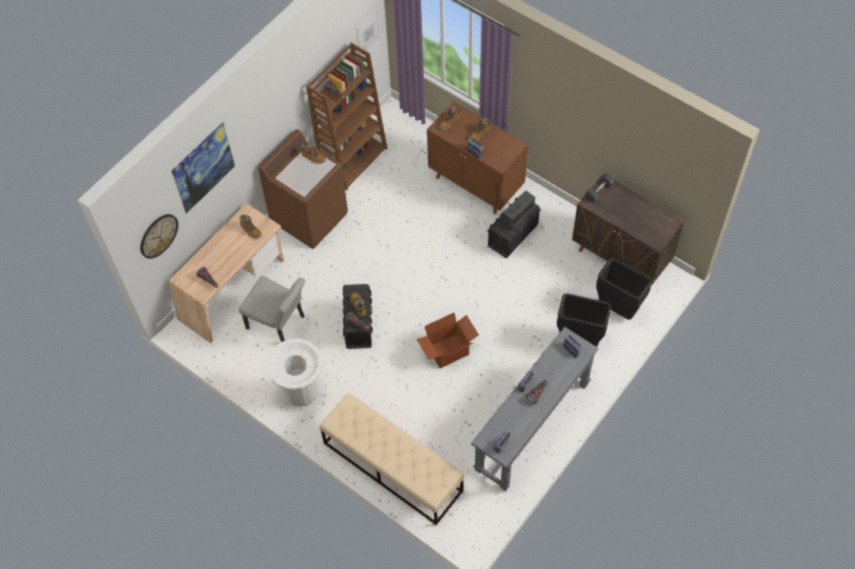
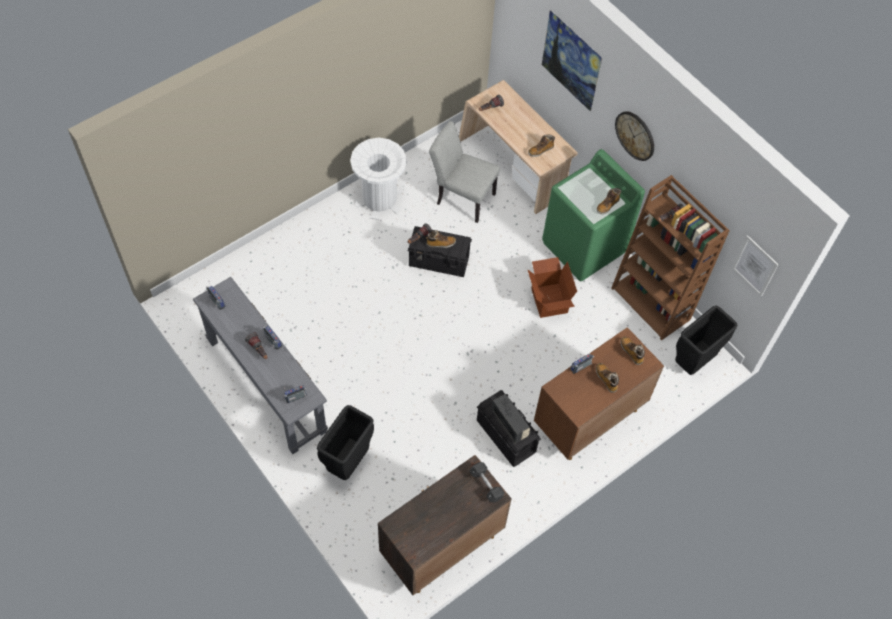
camera: 100 degrees right, 0 degrees up
(158, 235) = (518, 36): wall clock -> wall clock (635, 135)
(279, 324) = (461, 197): grey chair -> grey chair turned 75 degrees clockwise
(309, 217) = (584, 247): brown washing machine -> green washing machine
(392, 467) = (274, 254): beige bench -> none
(448, 351) = (379, 333): cardboard box -> cardboard box (548, 300)
(618, 309) = (373, 518): black trash can -> black trash can (694, 362)

